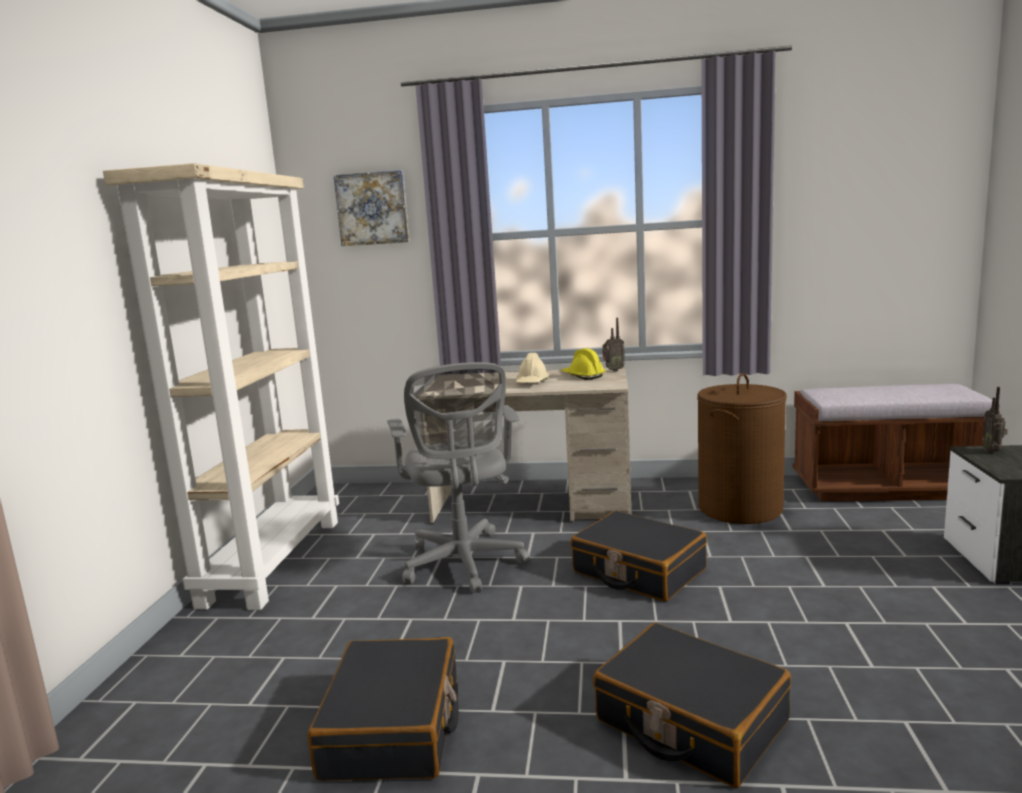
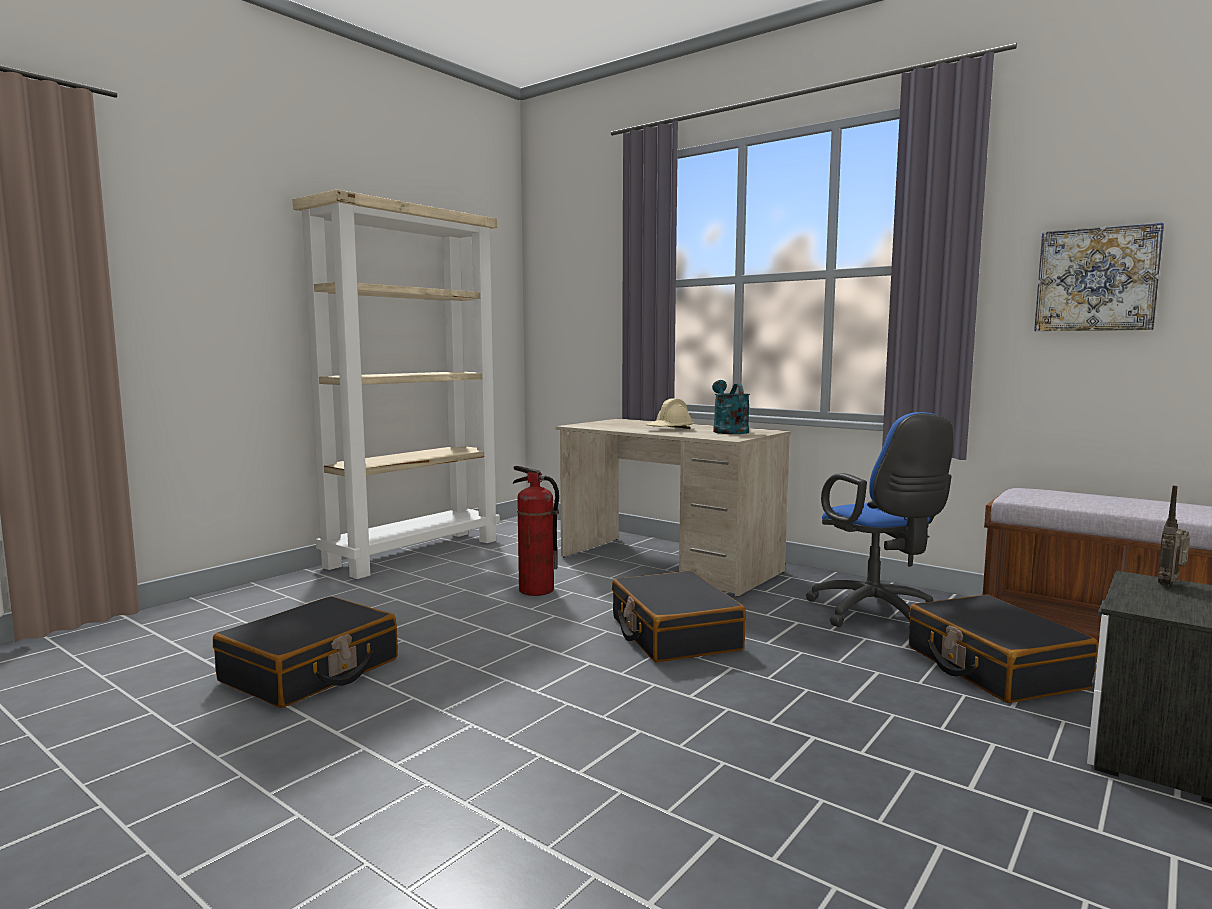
camera: 30 degrees right, 5 degrees down
(372, 208) = (587, 255): picture -> picture (1096, 279)
(464, 565) = (536, 590): grey office chair -> fire extinguisher
(583, 376) = (728, 431): yellow hard hat -> turquoise watering can
(613, 370) = (770, 431): radio -> none
(690, 721) = (514, 750): black suitcase -> black suitcase (993, 667)
(740, 508) = (877, 615): brown laundry basket -> blue office chair

